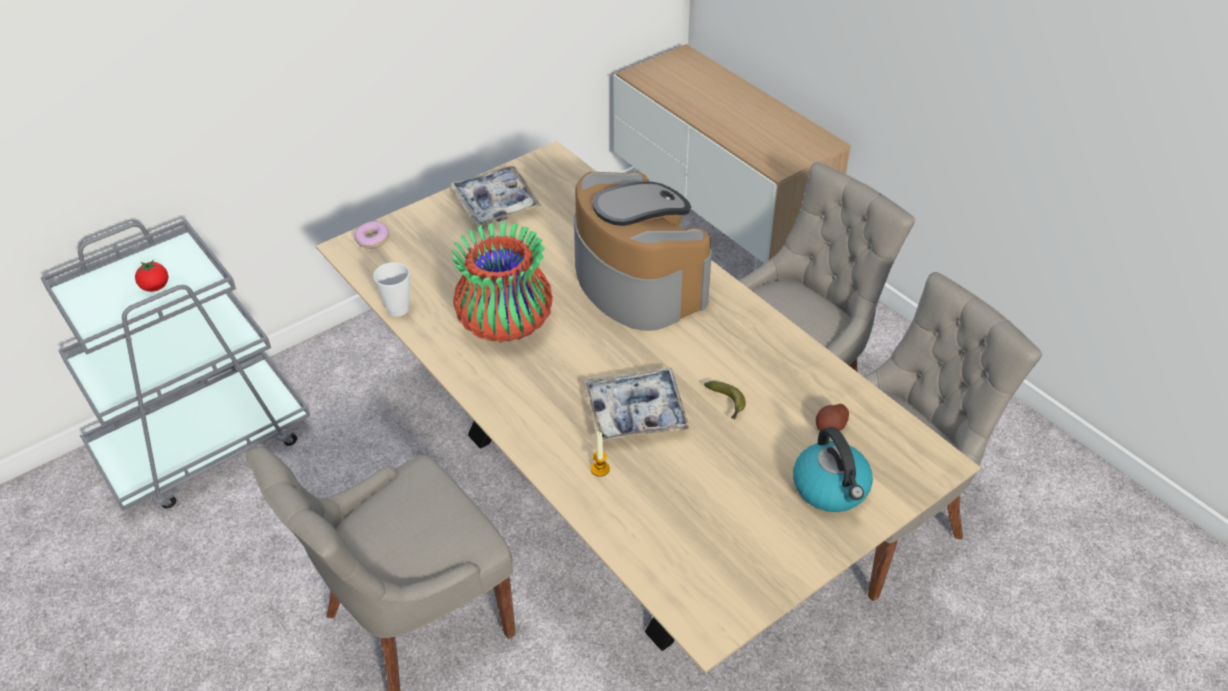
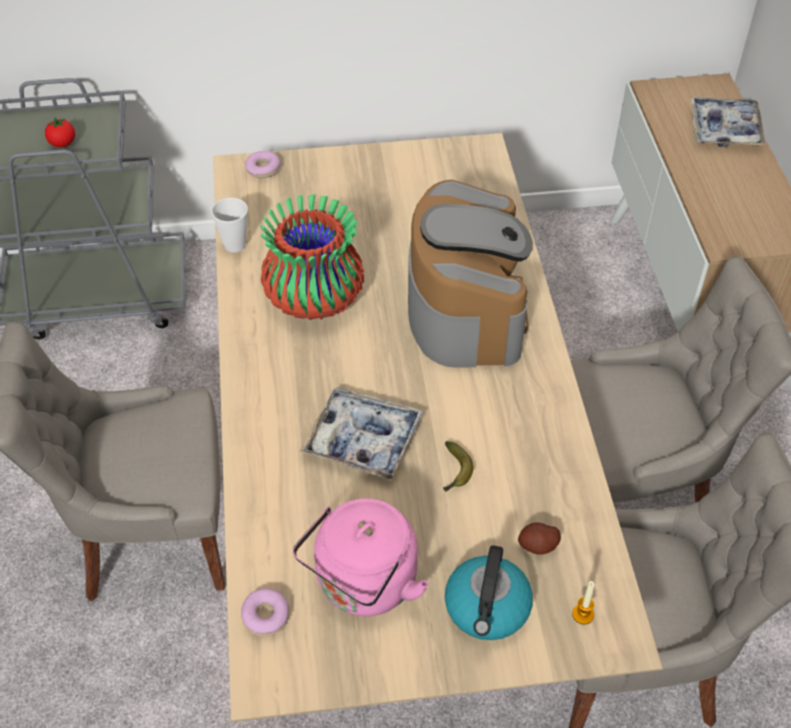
camera: 30 degrees right, 5 degrees up
(495, 203) = (396, 175): tray -> tray (724, 129)
(600, 469) = (289, 479): candle -> candle (583, 614)
(668, 579) = (266, 616): none -> donut
(726, 518) = (363, 585): none -> pink kettle

